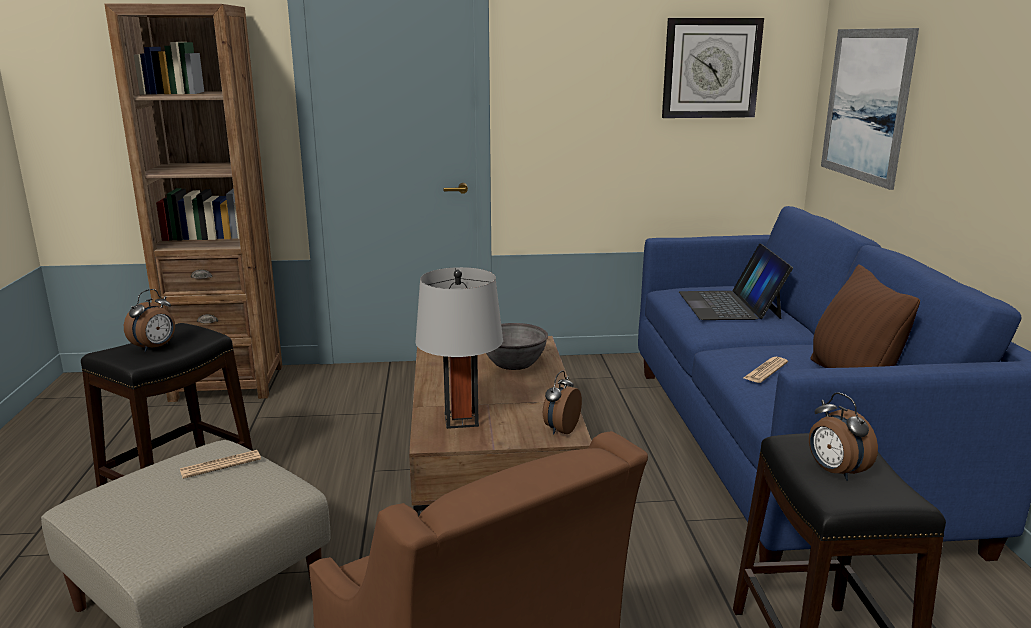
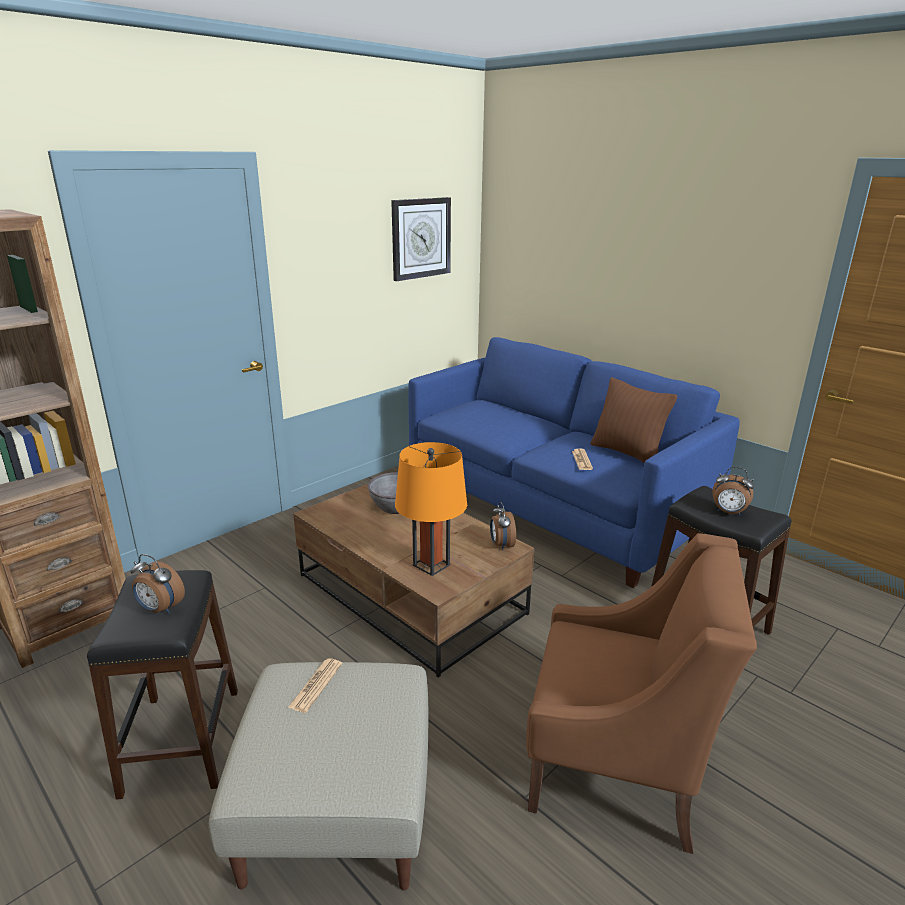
camera: 40 degrees left, 5 degrees up
(155, 347) = (160, 609): alarm clock -> alarm clock turned 120 degrees clockwise
(461, 420) = (431, 565): grey table lamp -> orange table lamp
(730, 305) = (496, 418): laptop -> none
(866, 105) = (538, 261): picture -> none

